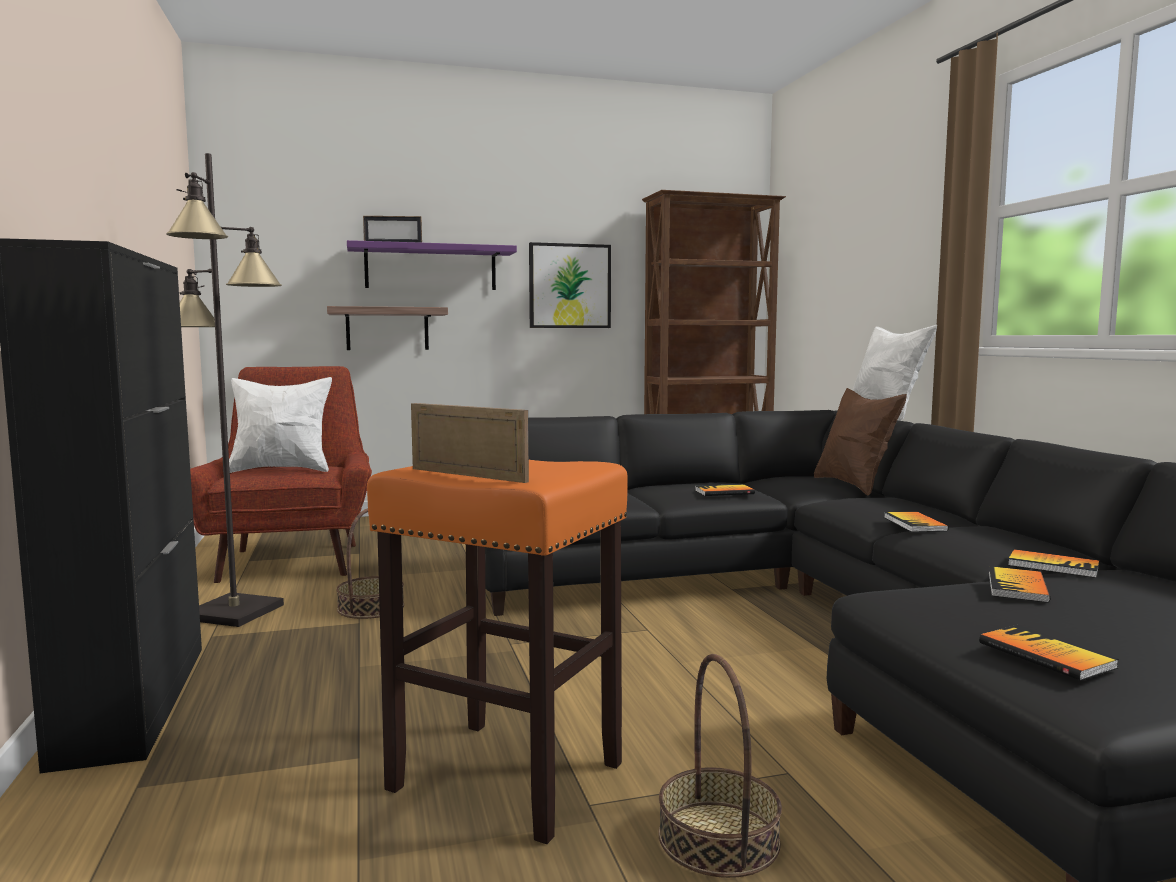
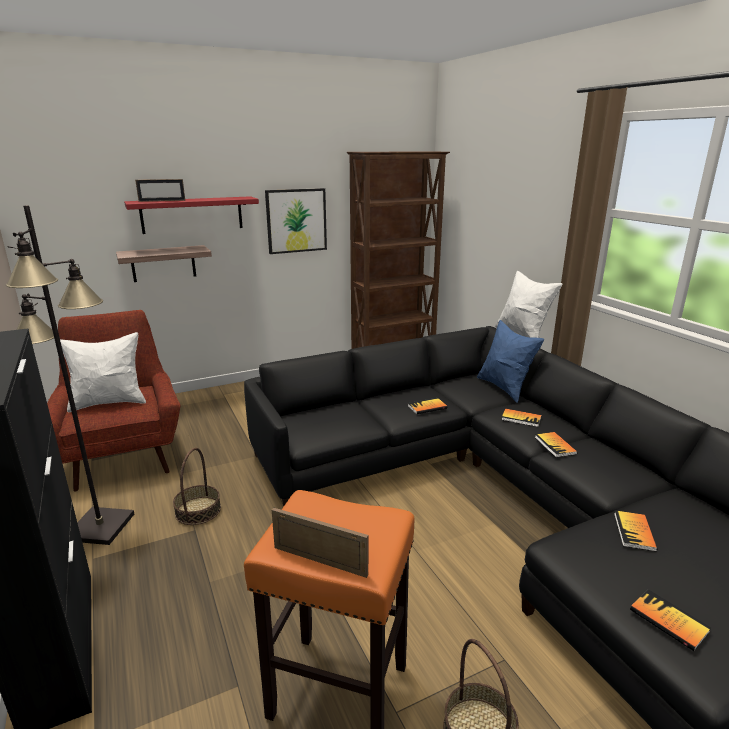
camera: 10 degrees left, 15 degrees up
(431, 268) = (192, 214): purple shelf -> red shelf
(854, 485) = (504, 388): brown pillow -> blue pillow
(1053, 566) = (646, 497): book -> book (521, 418)

